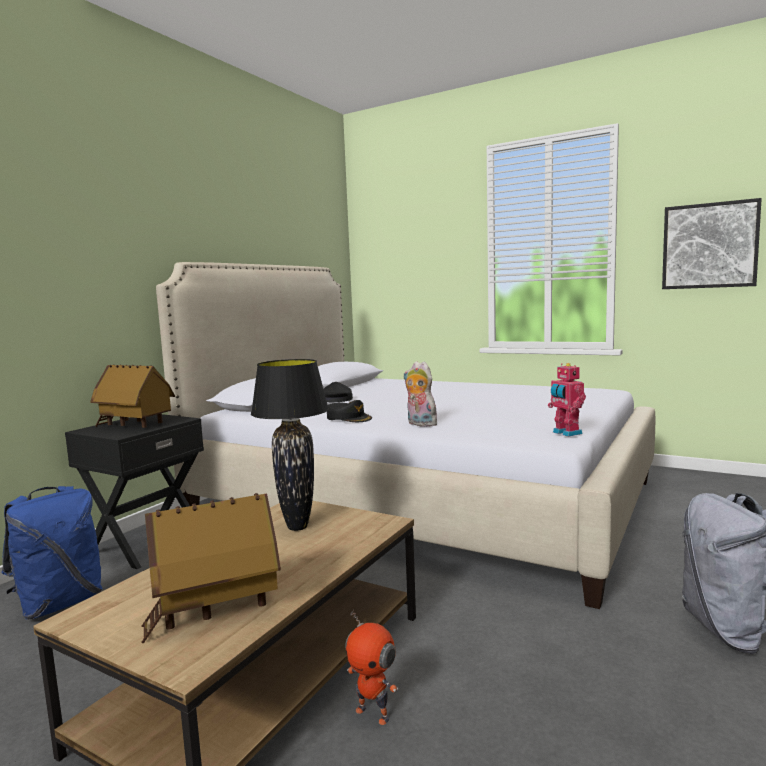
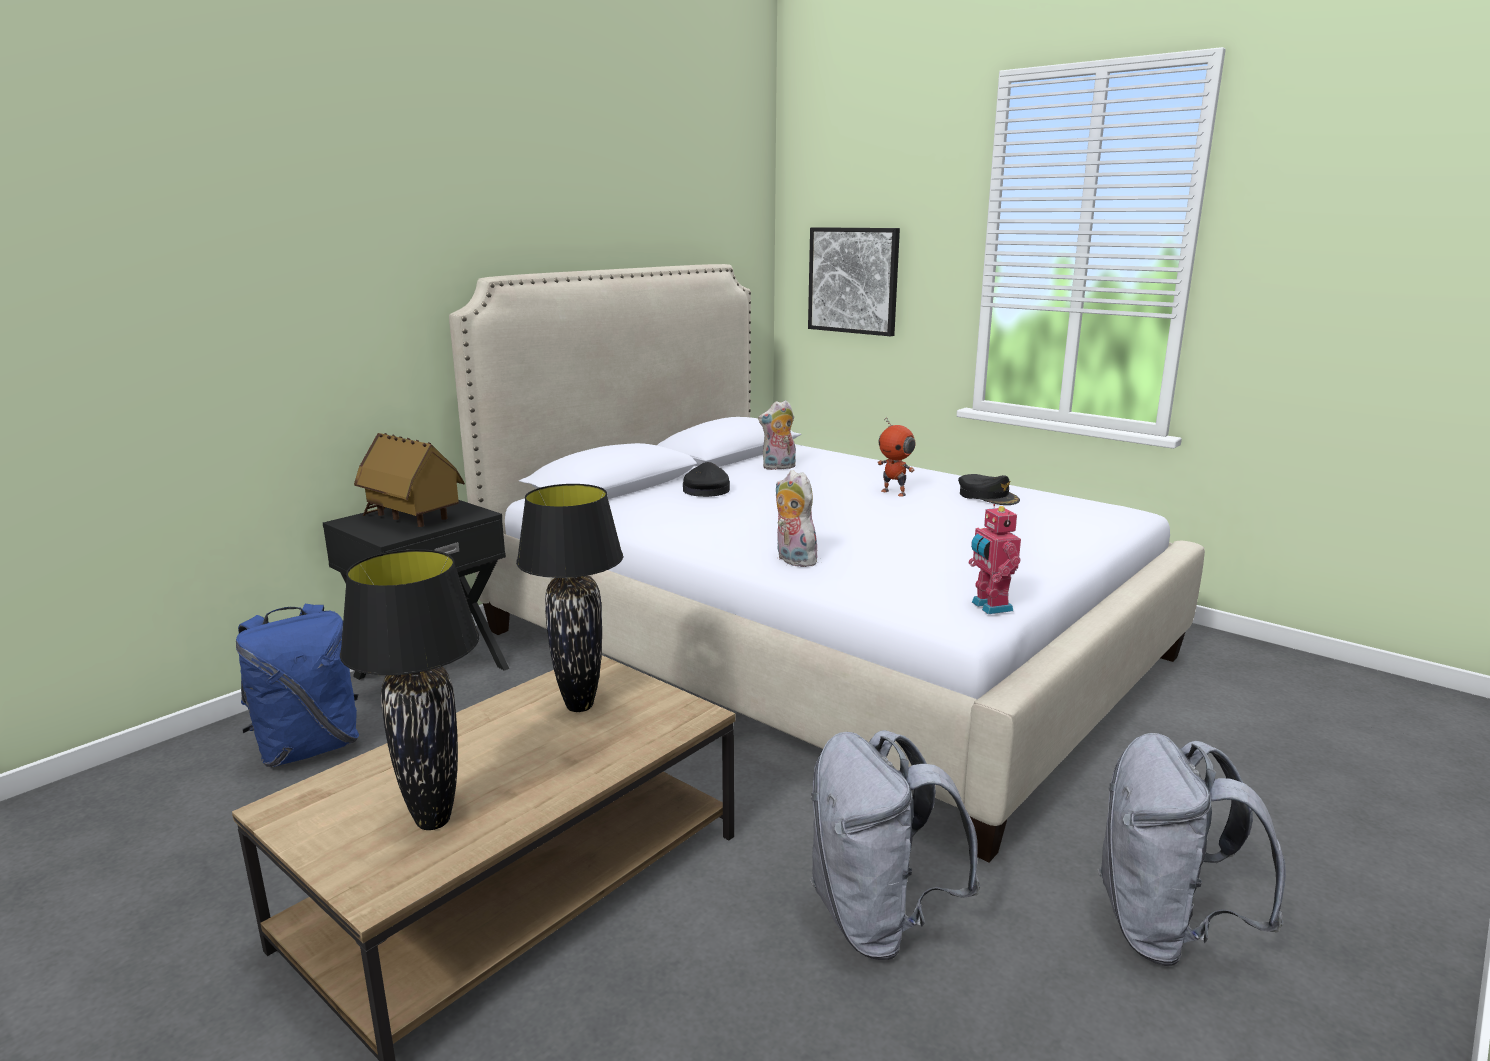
camera: 10 degrees right, 10 degrees up
(216, 609) = (434, 821): toy house -> black table lamp
(348, 418) = (701, 534): black cap -> black cap (988, 496)
(373, 713) = (630, 960): toy robot -> toy robot (894, 493)
(376, 387) = (778, 467): none -> plush toy
(545, 656) = (878, 920): none -> grey backpack
(709, 246) = (1350, 281): picture -> picture (853, 280)

